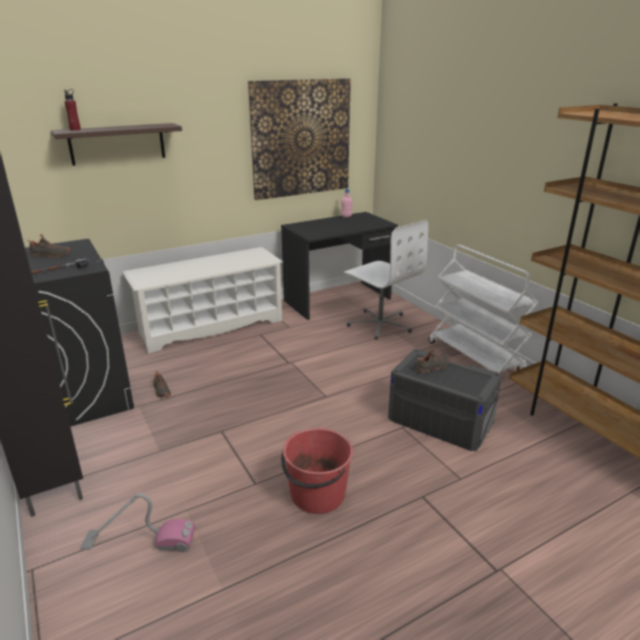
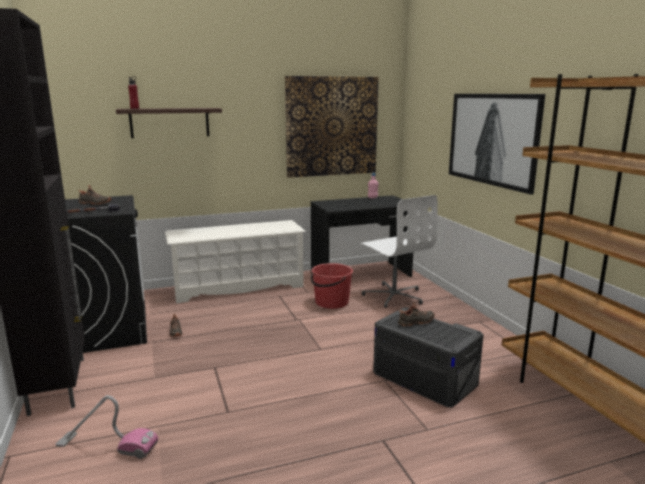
camera: 10 degrees right, 10 degrees down
(317, 494) = (281, 427): red bucket -> red bucket (331, 302)
(475, 357) = (479, 329): white cart -> none
(491, 160) = (493, 139): none -> picture

